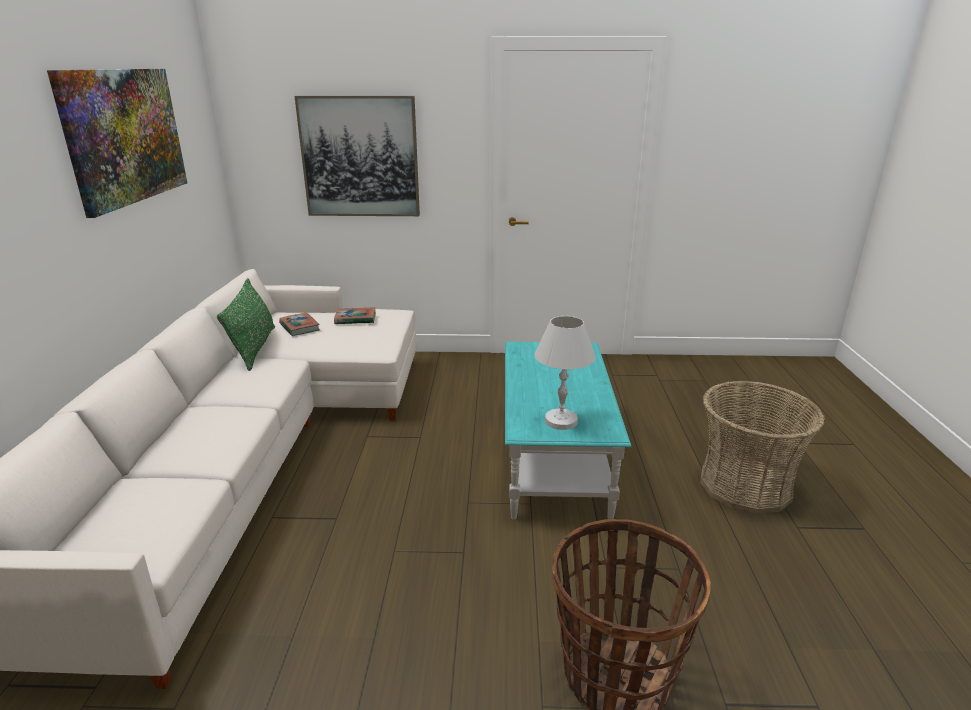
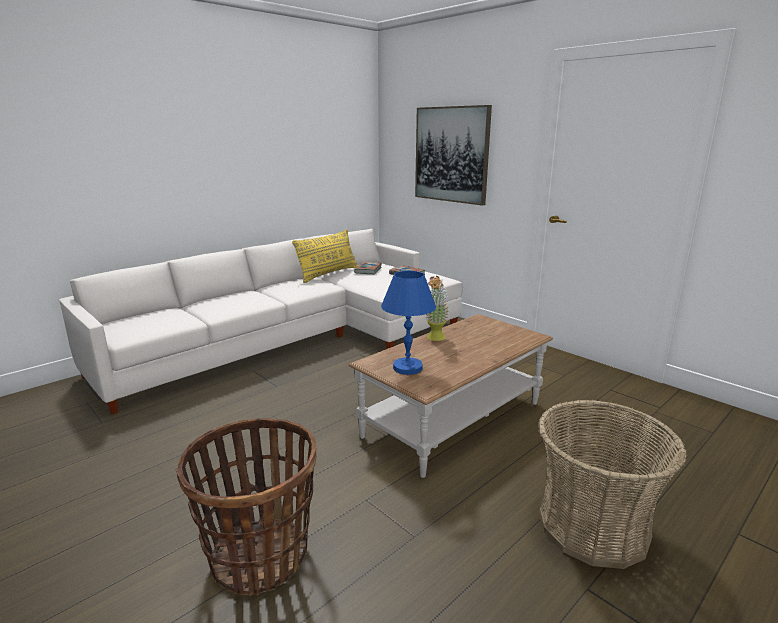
camera: 45 degrees right, 5 degrees down
(125, 136) = (279, 124): picture -> none
(254, 348) = (328, 274): green pillow -> yellow pillow
(526, 382) = (435, 339): none -> potted plant
(554, 457) = (453, 419): turquoise coffee table -> brown coffee table
(561, 421) = (408, 368): white table lamp -> blue table lamp

